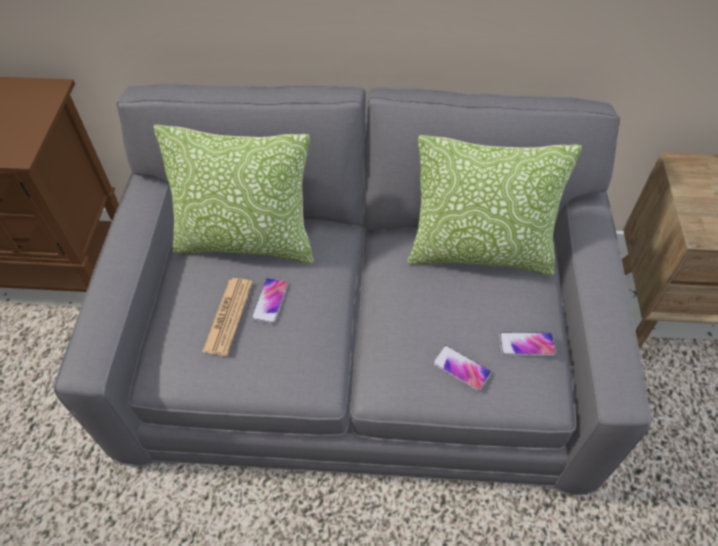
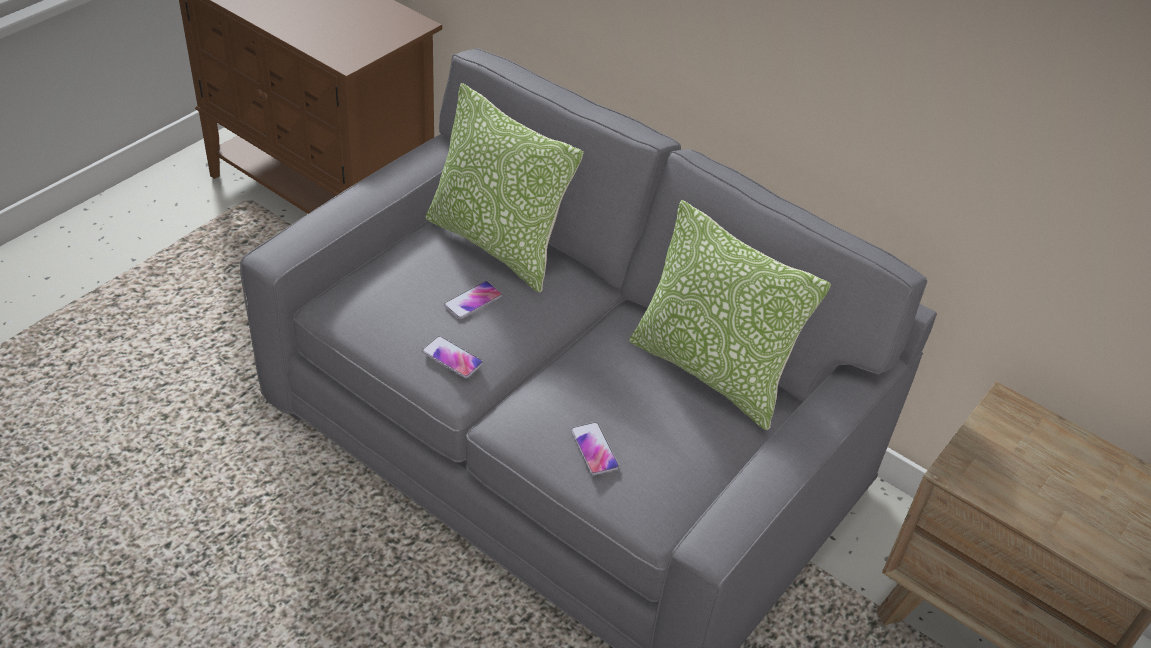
camera: 30 degrees right, 10 degrees down
(228, 316) = (426, 292): newspaper -> none
(526, 344) = (677, 468): phone -> phone (452, 358)

